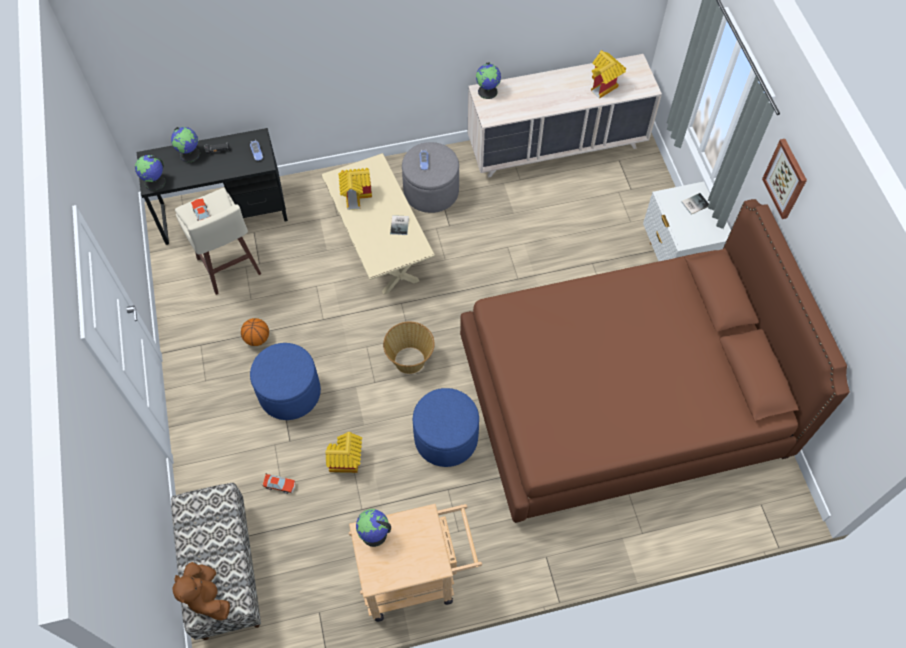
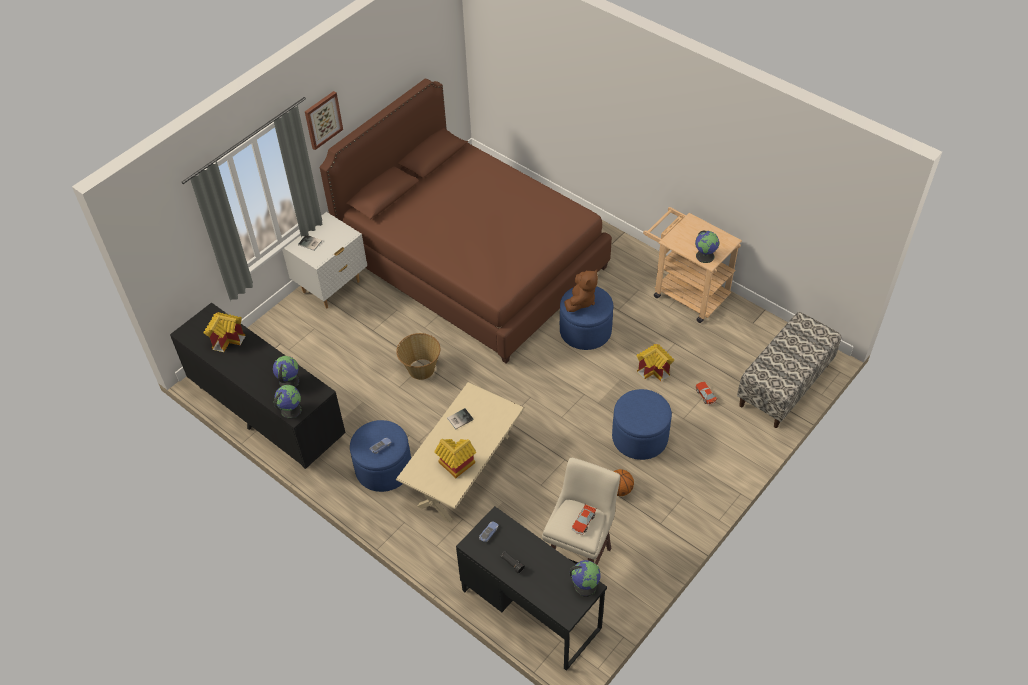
camera: 125 degrees left, 10 degrees down
(190, 154) = (534, 583): globe -> globe (289, 381)
(207, 596) = (814, 337): brown plush toy -> brown plush toy (581, 301)
(410, 360) = (548, 385): basket -> basket (421, 369)
(431, 191) = (383, 468): grey ottoman -> blue ottoman
(557, 146) = (267, 412): beige dresser -> black dresser

